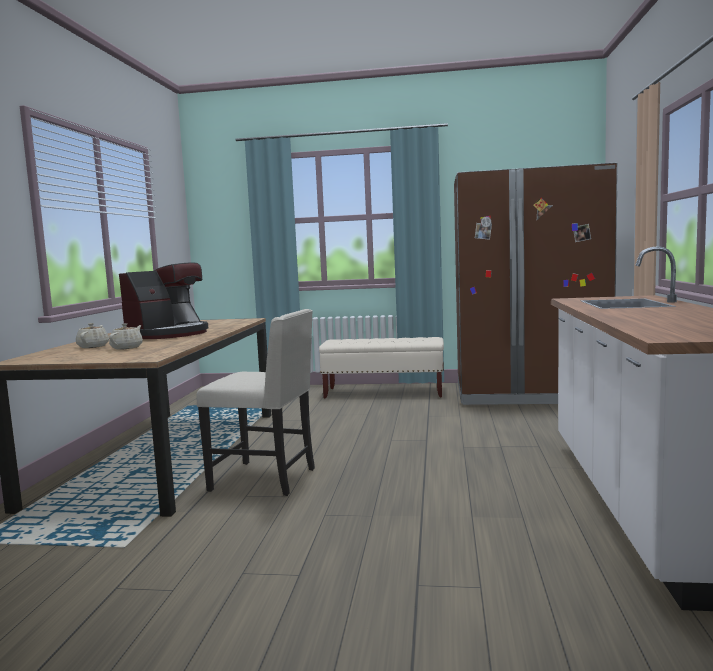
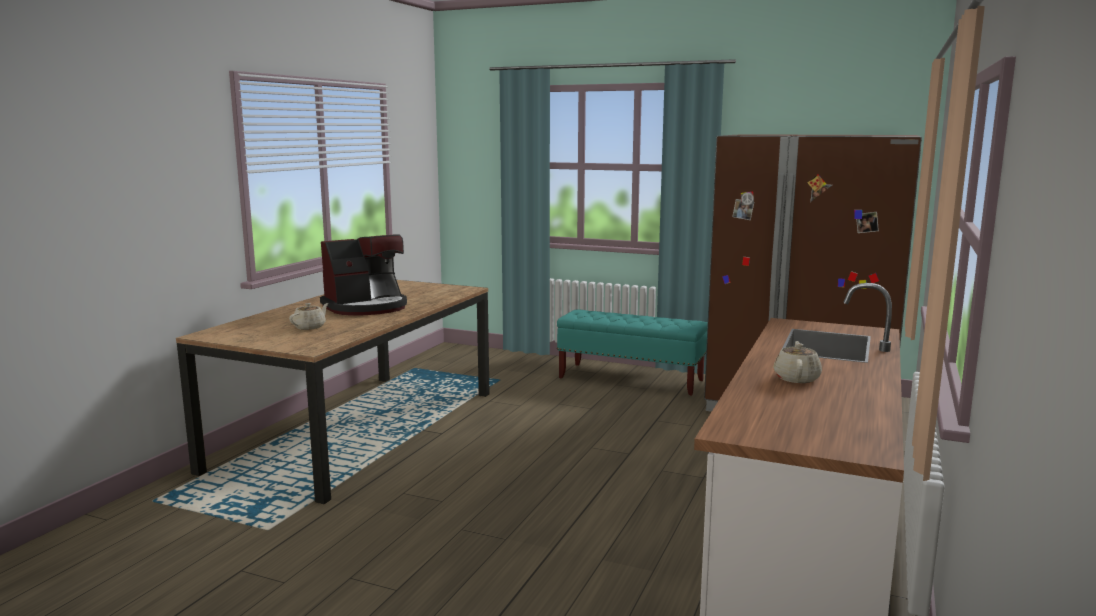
camera: 15 degrees right, 5 degrees up
(93, 346) = (284, 320): beige teapot -> beige teapot (796, 378)
(266, 479) = (433, 476): beige chair -> none
(384, 393) = (631, 379): beige bench -> turquoise bench

